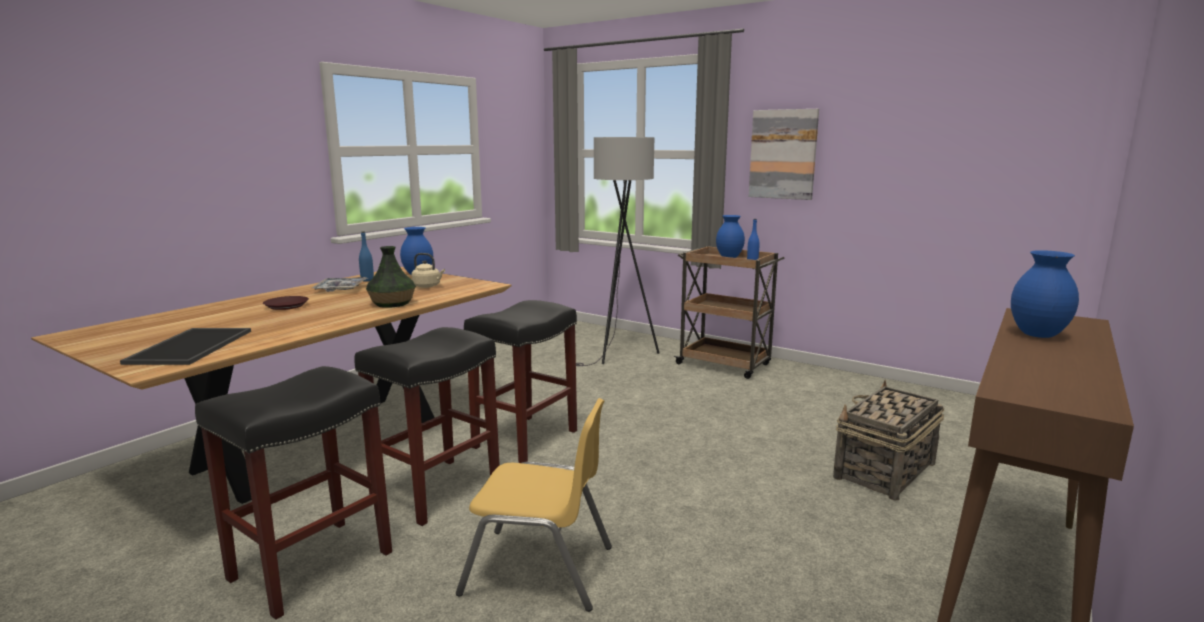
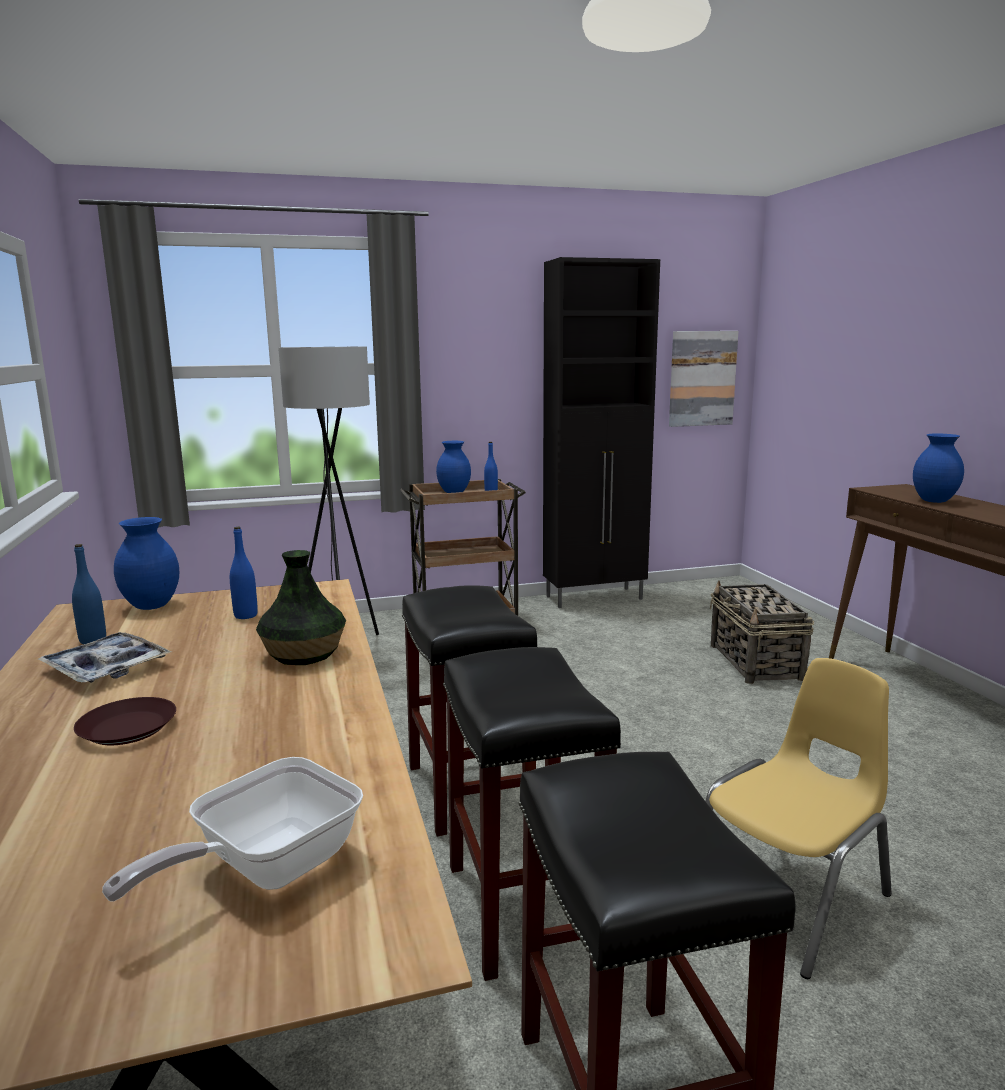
camera: 50 degrees left, 0 degrees up
(190, 346) = (266, 869): tray -> frying pan
(428, 286) = (245, 615): beige kettle -> blue bottle
(783, 154) = (478, 365): picture -> picture (702, 378)
(863, 382) = (595, 598): none -> black cabinet

